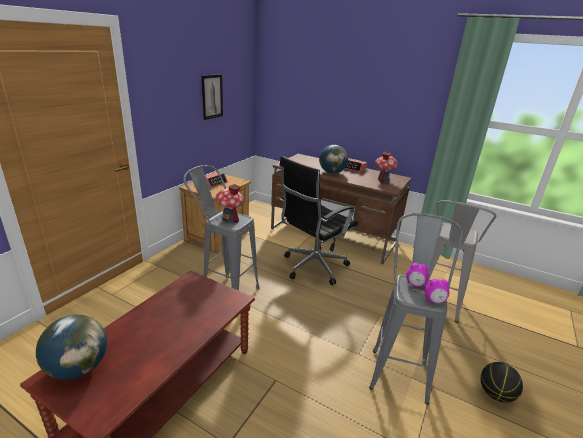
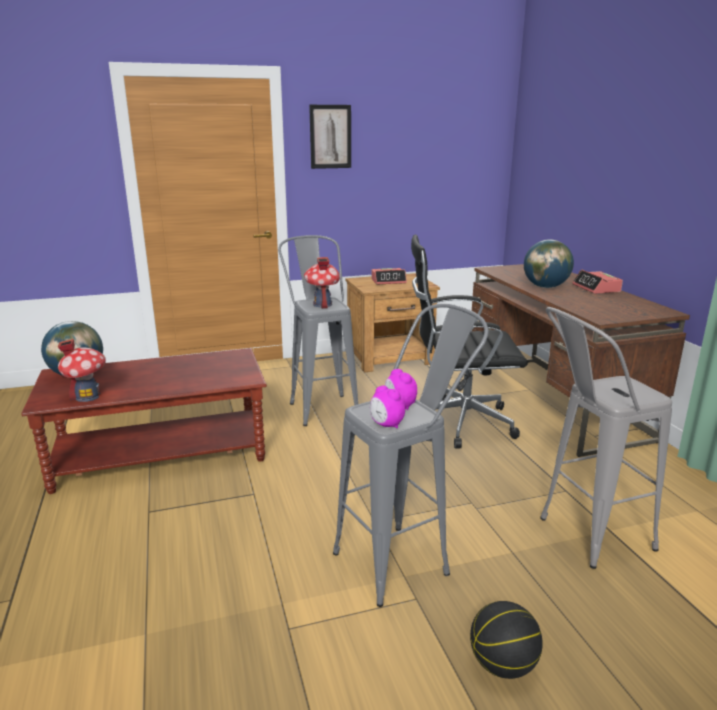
camera: 45 degrees right, 5 degrees down
(212, 96) = (417, 166): picture -> picture (330, 137)
(383, 180) = (619, 307): toy house -> toy house (87, 396)

